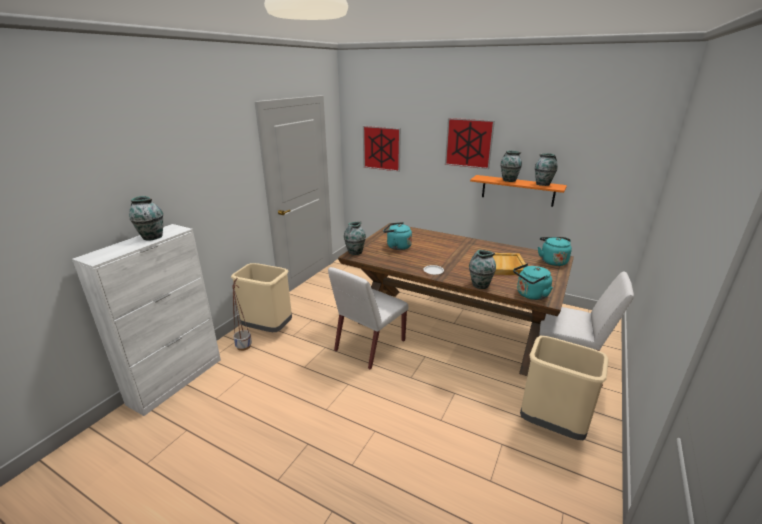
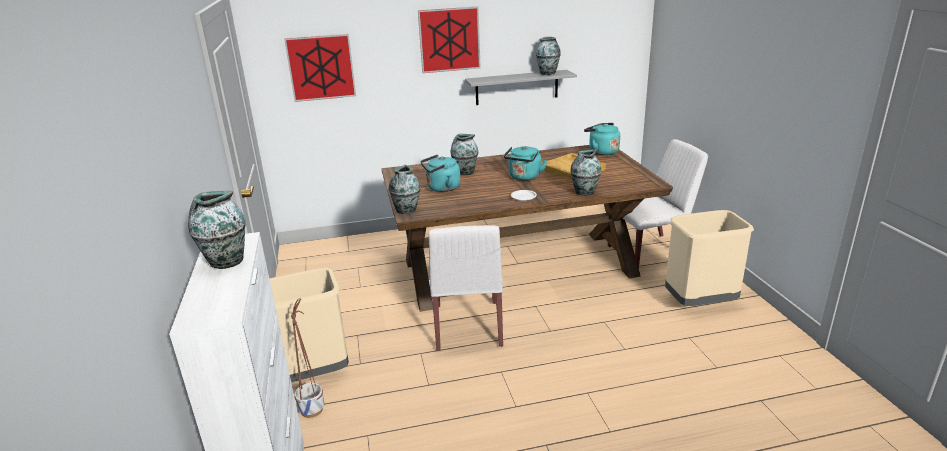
camera: 40 degrees left, 0 degrees up
(508, 180) = (509, 76): vase -> vase (465, 172)
(517, 190) = (517, 87): orange shelf -> grey shelf
(530, 295) = (635, 184): turquoise kettle -> turquoise kettle (524, 177)

